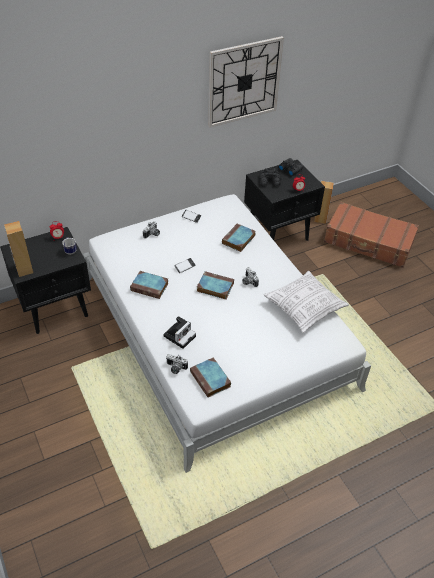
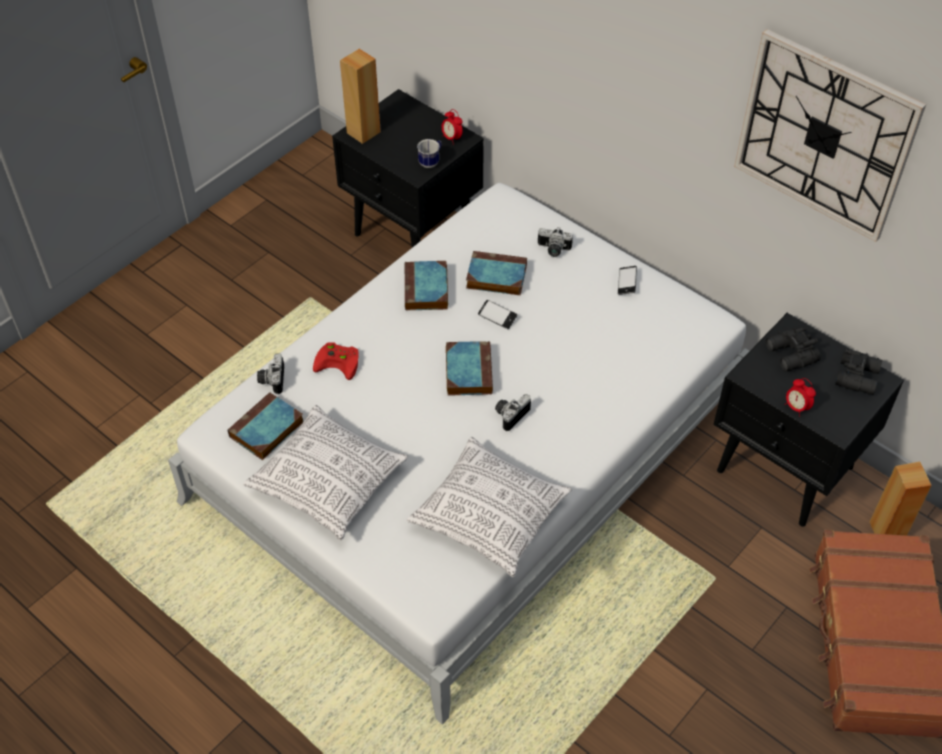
camera: 70 degrees right, 5 degrees up
(180, 335) = (339, 362): camera -> red game controller
(238, 240) = (608, 367): book -> book (495, 277)
(258, 362) = (329, 483): none -> pillow

